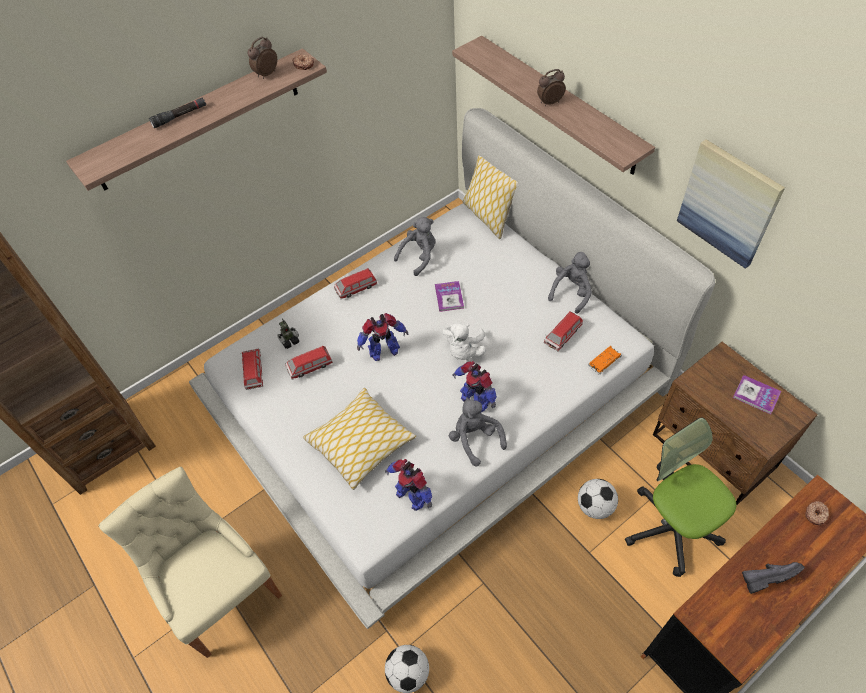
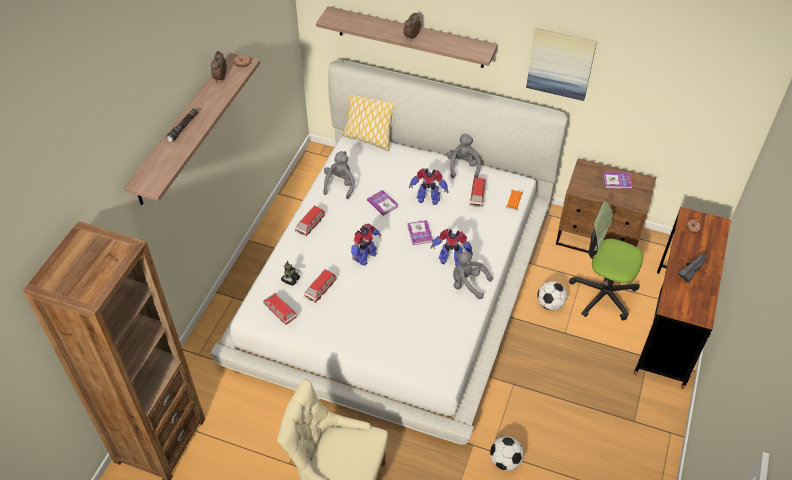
camera: 35 degrees left, 5 degrees down
(360, 443) = (394, 321): pillow -> none
(412, 495) = (454, 335): toy robot -> toy robot (428, 199)
(464, 350) = (419, 233): white plush toy -> book

